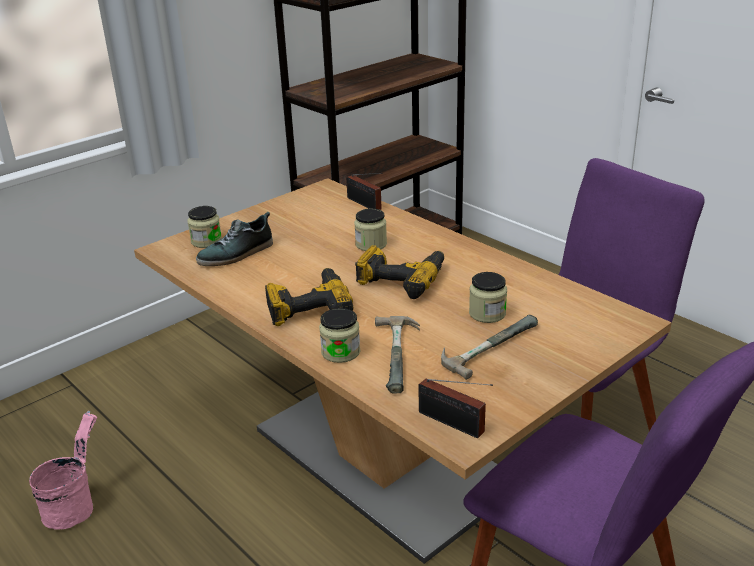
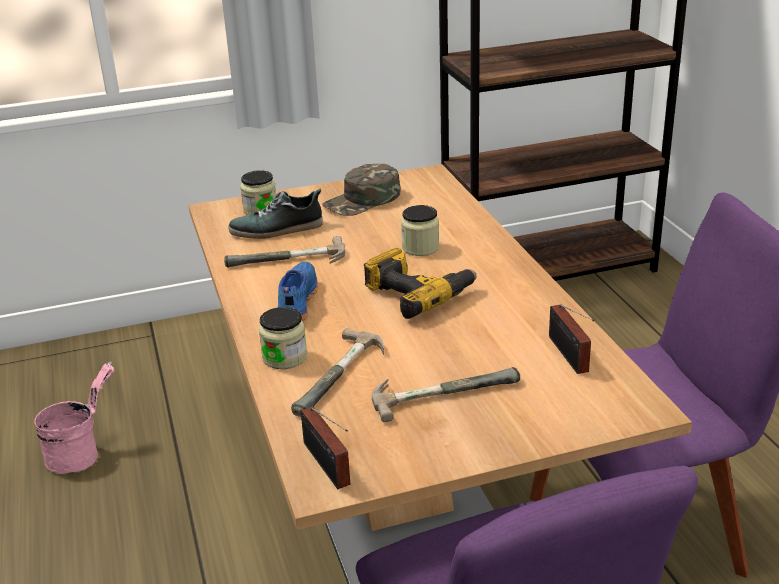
camera: 25 degrees right, 0 degrees up
(271, 278) = (287, 262): none -> hammer
(289, 217) = (363, 200): none -> green cap
(308, 307) = (296, 301): power drill -> blue shoe
(365, 204) = (455, 201): radio -> radio (569, 356)
(487, 313) = (476, 355): jar -> none

